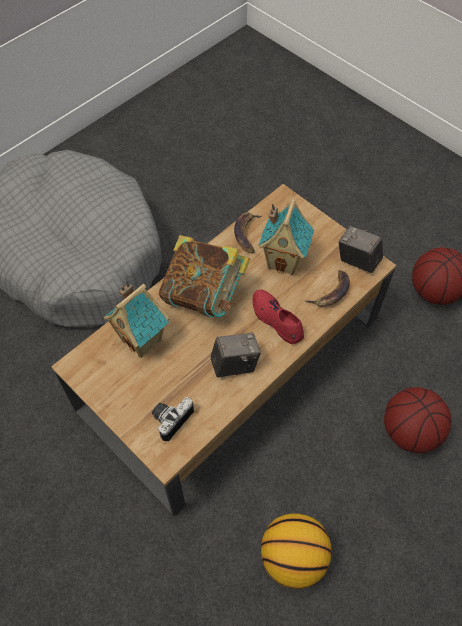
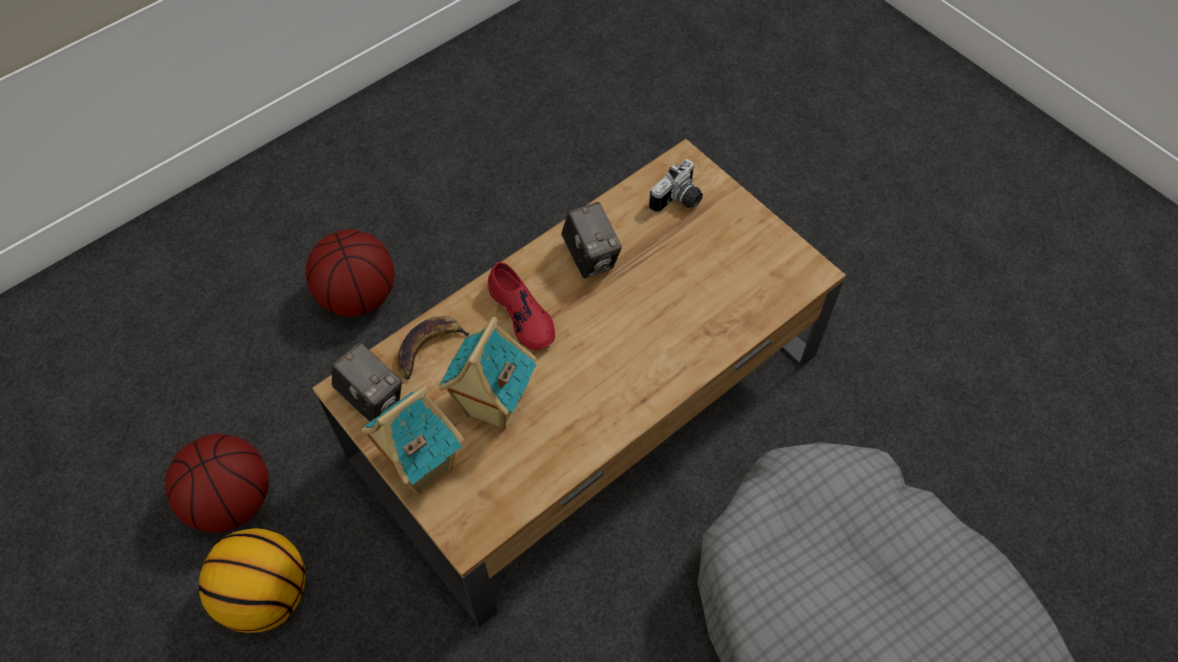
camera: 175 degrees left, 0 degrees up
(143, 340) = (719, 299): toy house -> toy house (420, 466)
(204, 294) = (626, 360): book -> none
(234, 364) = (590, 257): camera -> camera turned 105 degrees counterclockwise
(247, 234) = (546, 464): banana -> none
(292, 557) = (540, 182): basketball -> basketball (266, 596)

